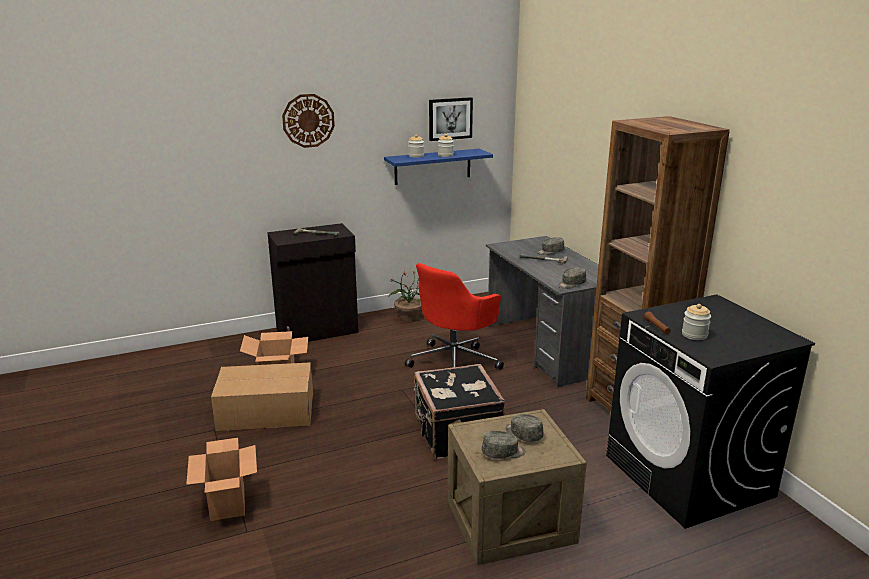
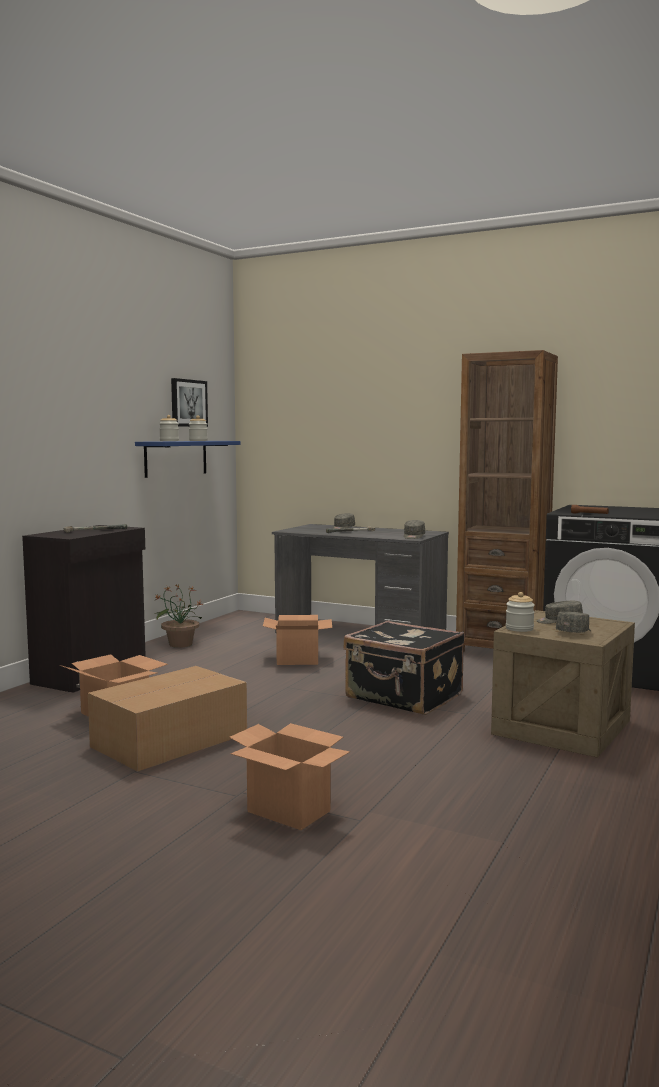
camera: 40 degrees left, 15 degrees down
(308, 120) = (64, 385): wall clock -> none
(455, 362) = (297, 659): red office chair -> cardboard box
(694, 335) = (620, 513): jar -> jar (519, 629)

